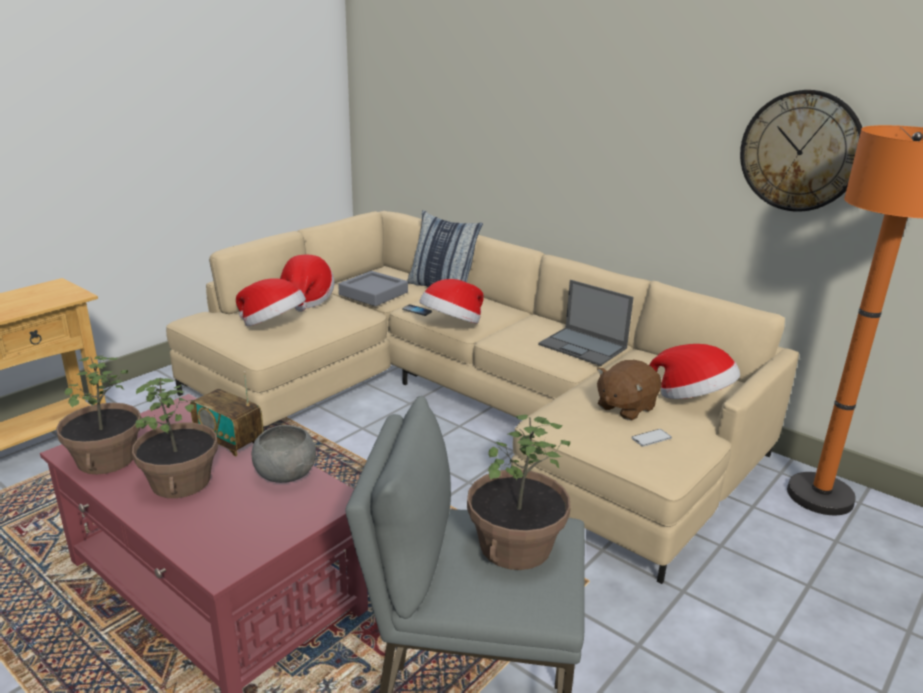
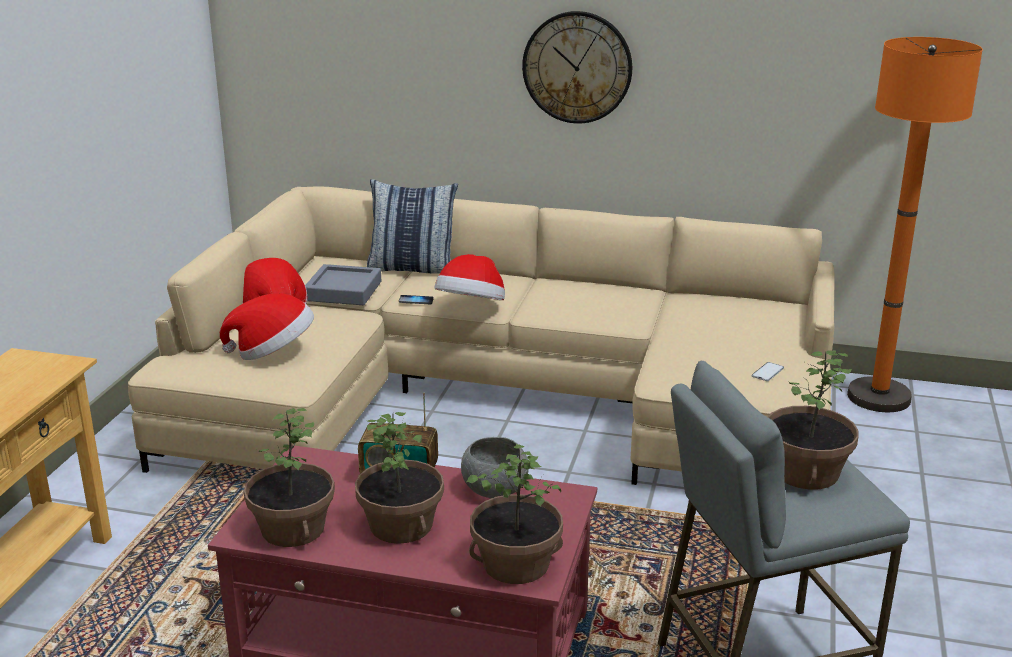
camera: 25 degrees left, 0 degrees up
(222, 546) = (516, 563): none -> potted plant
(583, 346) = (625, 301): laptop -> none
(625, 407) = (720, 350): brown plush toy -> none
(692, 398) = (767, 327): hat -> none
(801, 151) = (812, 67): wall clock -> wall clock (577, 67)

